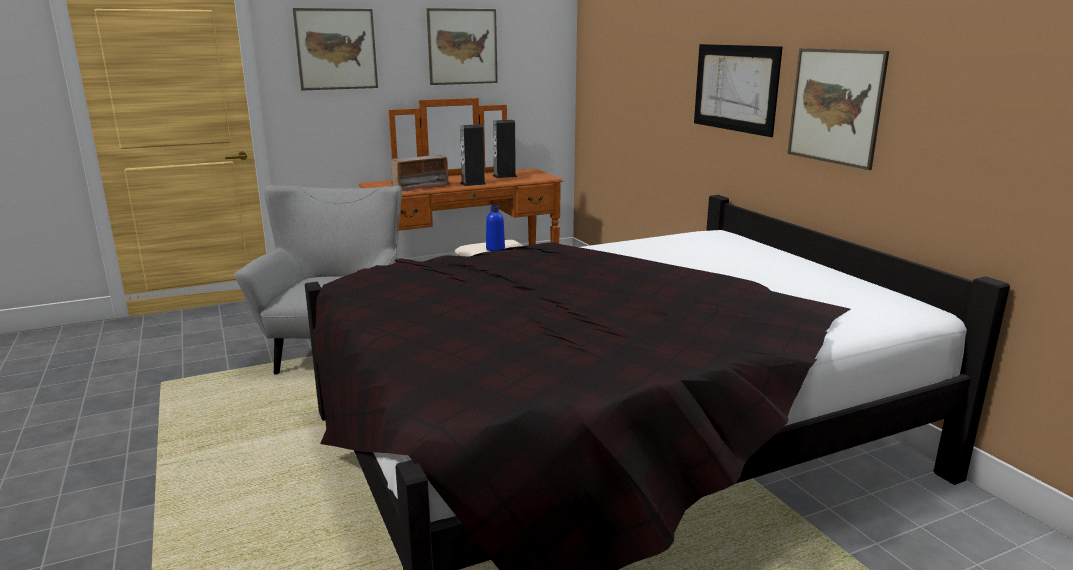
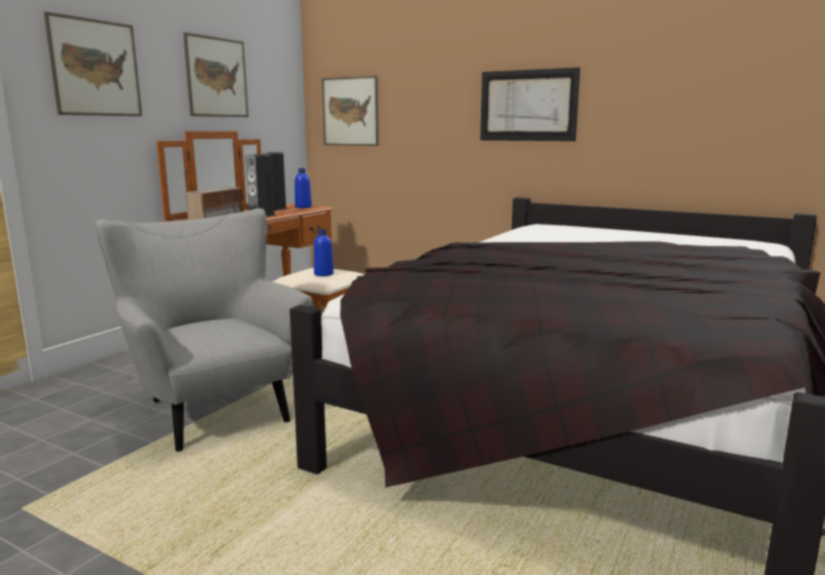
camera: 35 degrees left, 5 degrees down
(535, 176) = (303, 207): none -> blue bottle
(835, 106) = (641, 109): picture -> picture (350, 111)

